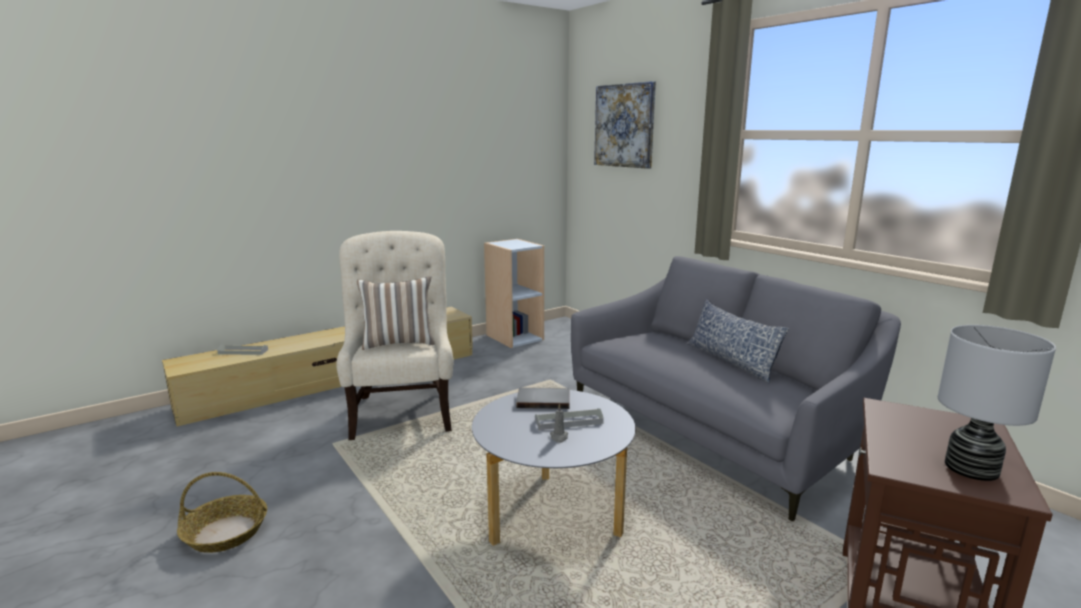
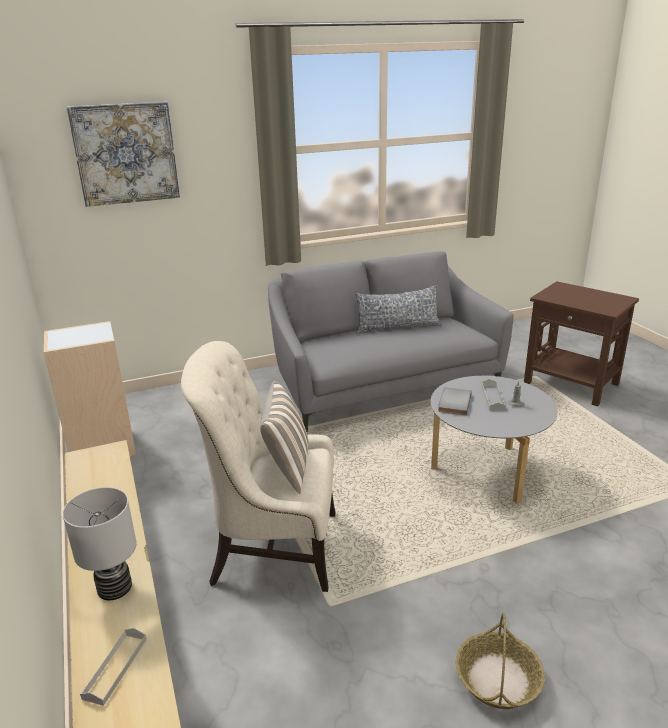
camera: 75 degrees left, 10 degrees up
(970, 468) = (606, 299): grey table lamp -> grey table lamp (114, 588)

